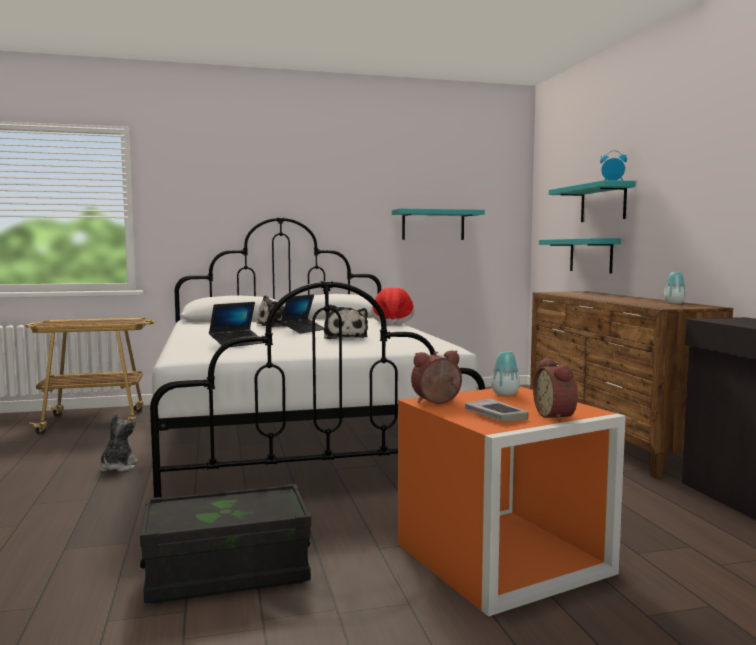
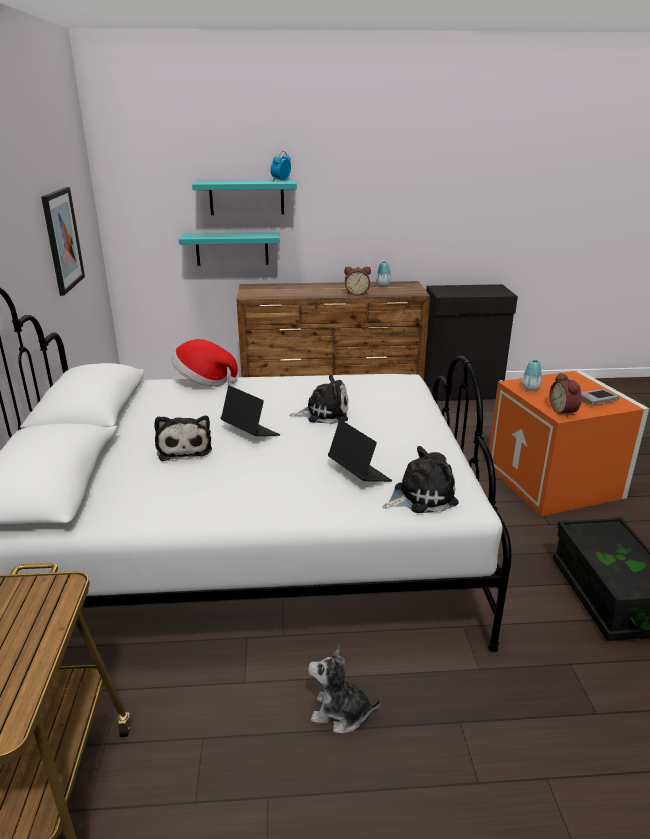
camera: 80 degrees left, 20 degrees up
(200, 351) = (421, 496): none -> plush toy
(433, 225) = (62, 240): turquoise shelf -> picture
(557, 416) = (590, 385): alarm clock -> alarm clock (356, 293)

